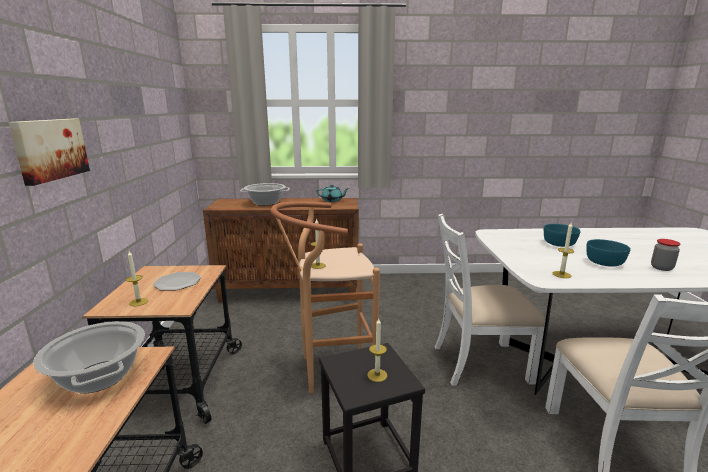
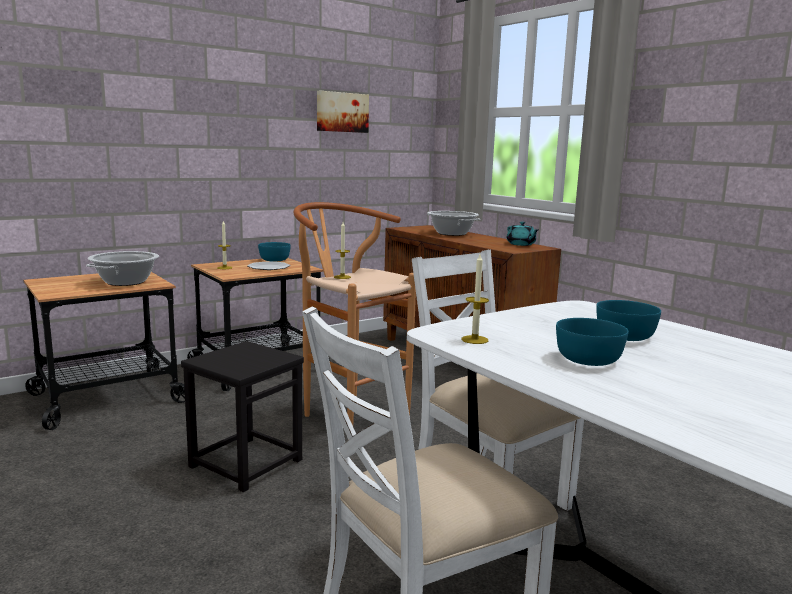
camera: 55 degrees right, 5 degrees down
(49, 149) = (204, 134): picture -> picture (342, 112)
(150, 273) = (274, 260): none -> turquoise bowl
(377, 375) = (240, 361): candle -> none
(661, 268) = (649, 393): jar -> none

